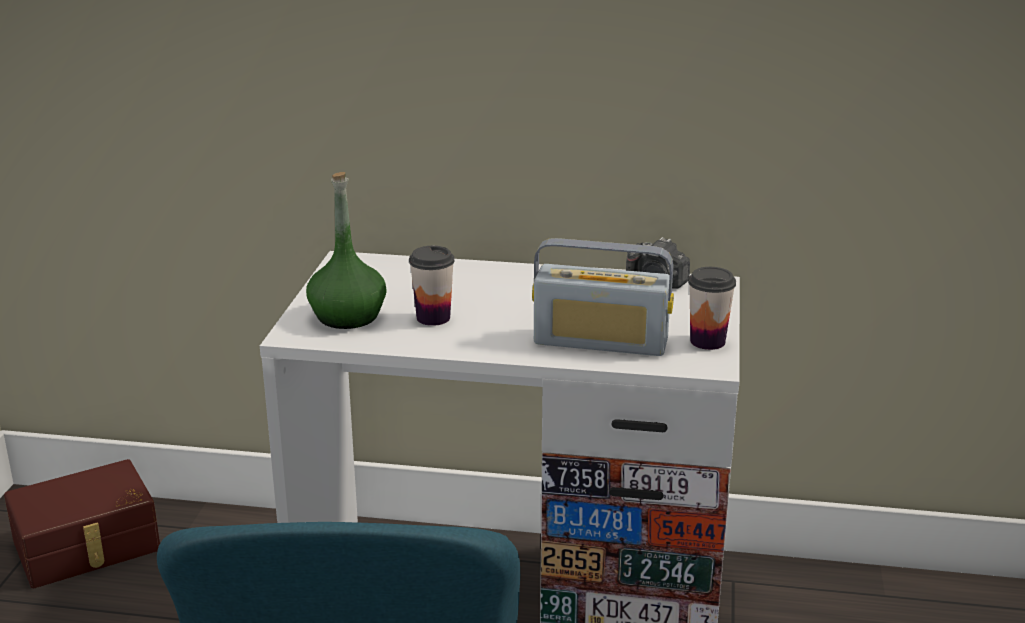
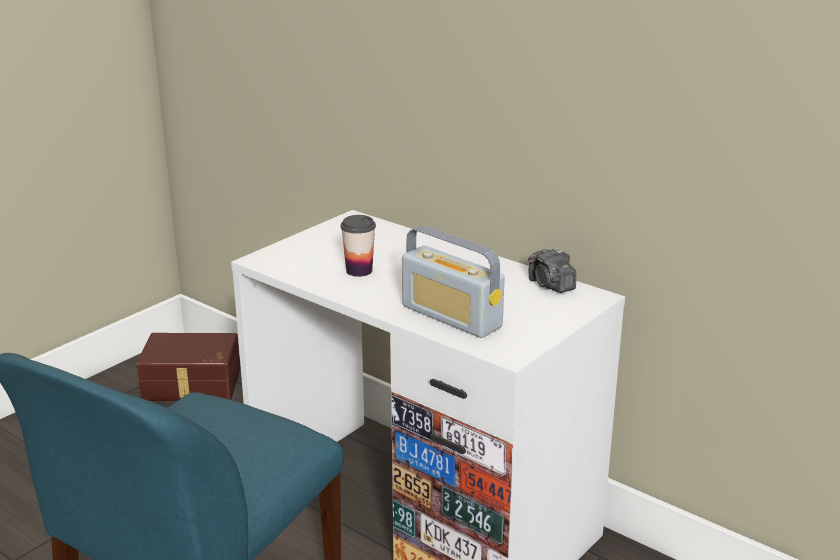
camera: 30 degrees right, 0 degrees up
(347, 316) = (306, 256): green bottle -> none
(707, 341) = (531, 337): cup -> none

